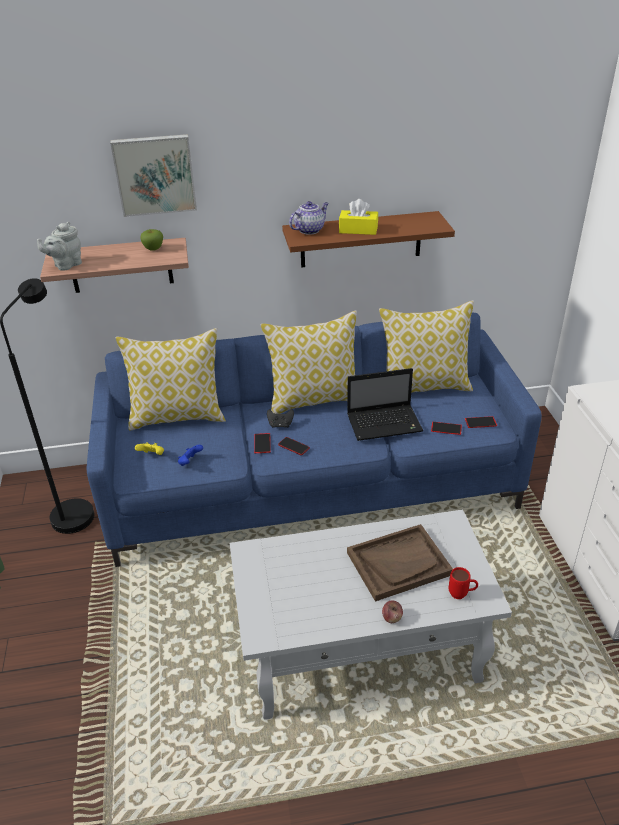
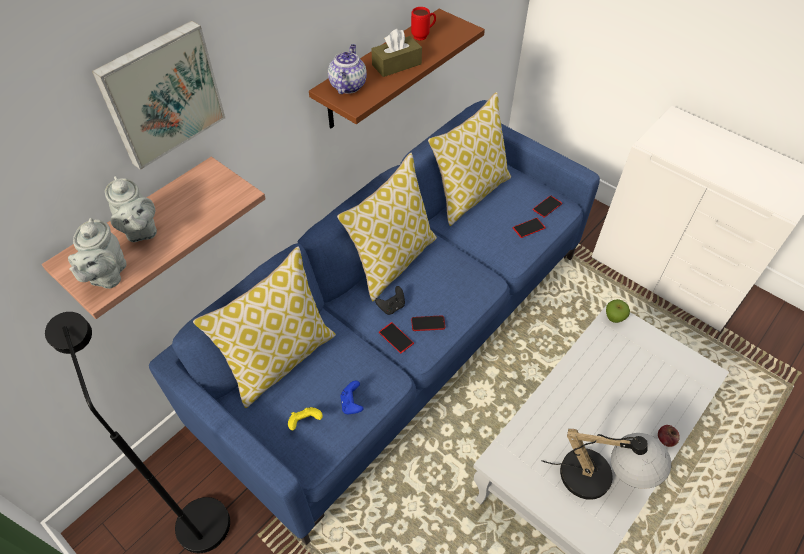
camera: 40 degrees left, 15 degrees up
(105, 254) = (140, 231): none -> grey teapot
(153, 249) = (195, 193): apple -> apple (614, 318)
(307, 606) = (600, 479): none -> table lamp
(358, 230) = (396, 64): yellow tissue box -> brown tissue box
(385, 423) = (478, 250): laptop -> none
(399, 563) = (619, 384): brown tray -> none
(461, 594) = (687, 381): red mug -> red mug (423, 36)

